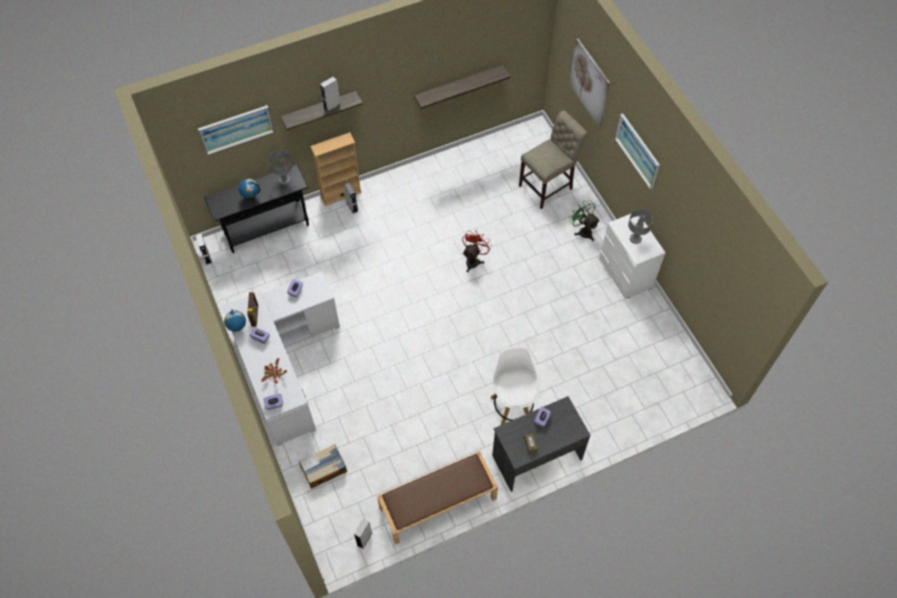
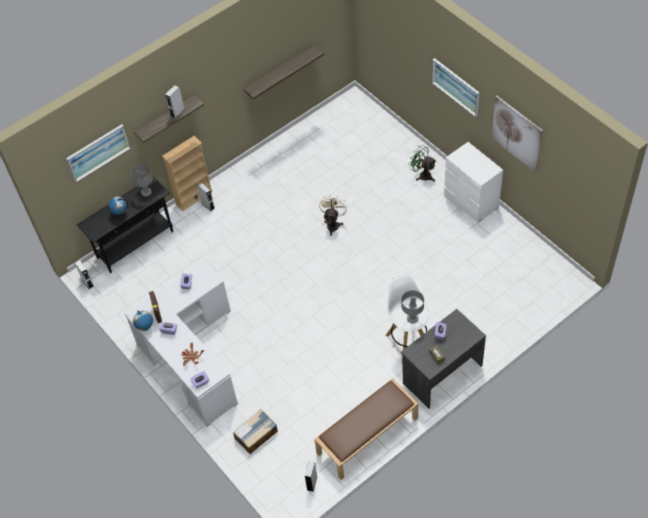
camera: 10 degrees left, 5 degrees down
(473, 260) = (333, 224): red fan -> beige fan
(548, 186) = (380, 144): beige chair -> none
(589, 82) = (396, 41): picture -> picture (517, 133)
(635, 238) = (473, 164): grey table lamp -> grey table lamp (412, 318)

